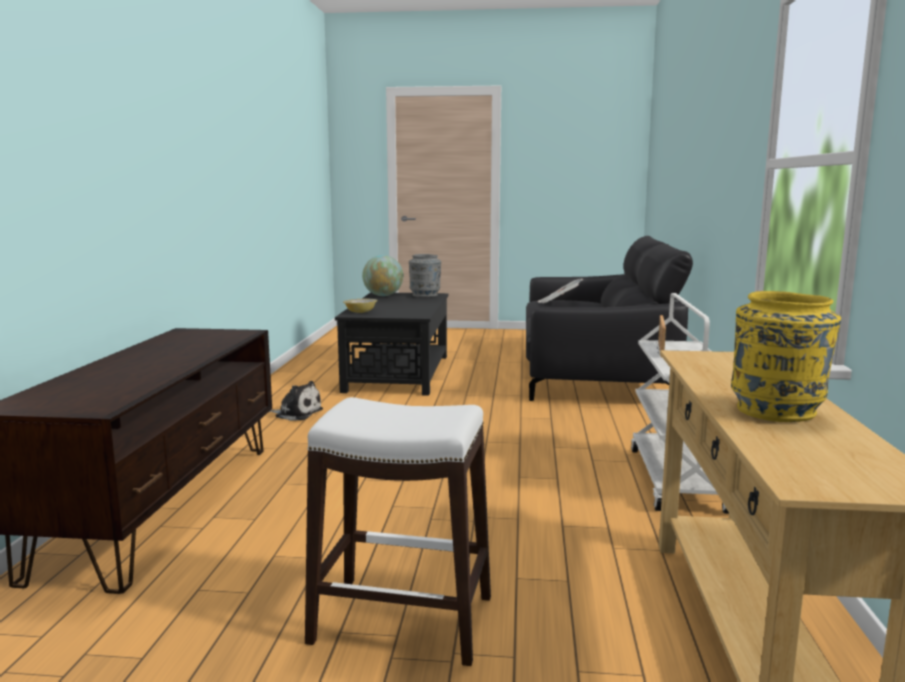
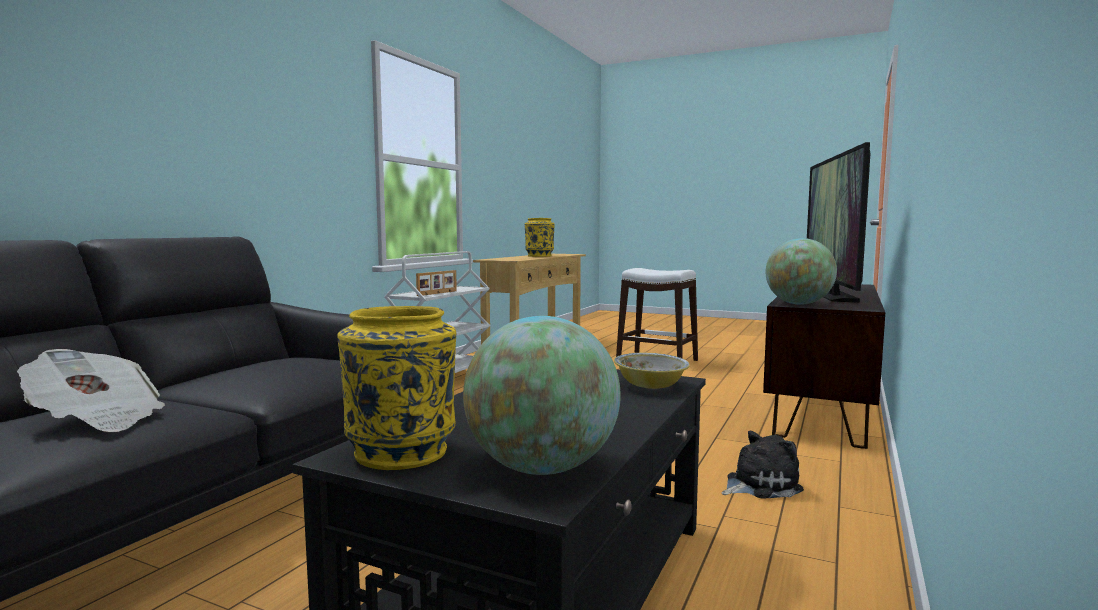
camera: 160 degrees left, 5 degrees down
(160, 356) = (830, 295): none -> television
(233, 333) = (798, 304): none -> globe
(297, 413) = (759, 485): plush toy -> plush toy turned 120 degrees clockwise
(425, 295) = (401, 452): grey vase -> yellow vase

